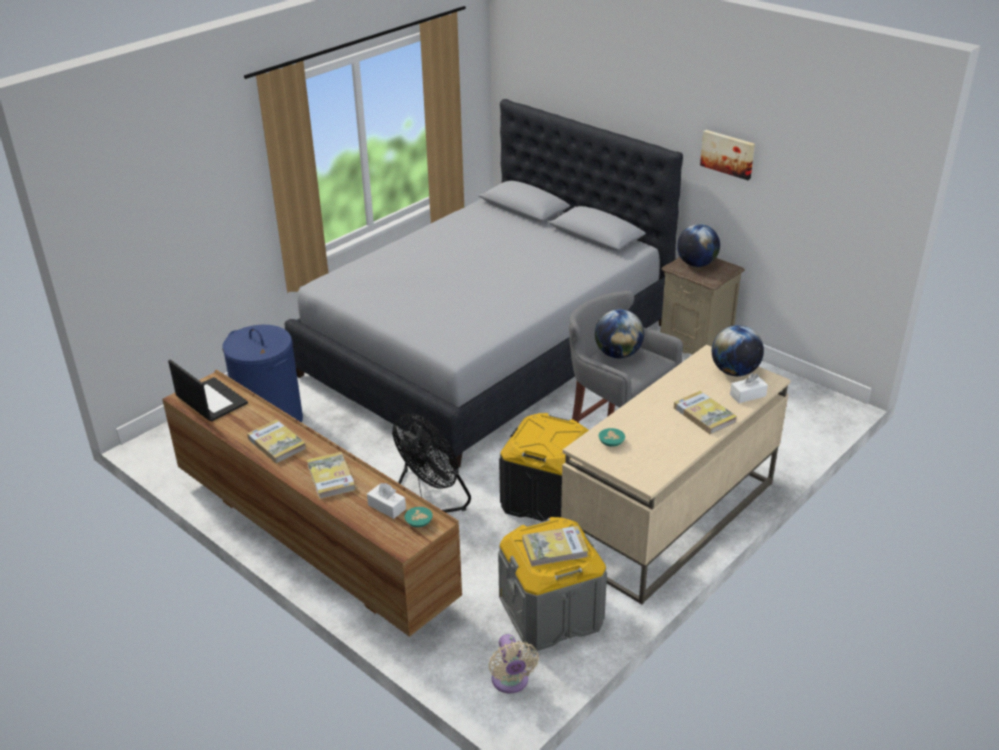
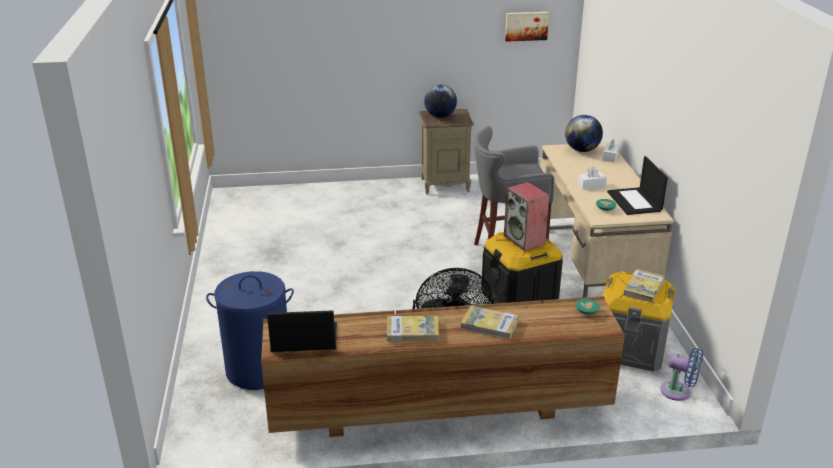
camera: 50 degrees left, 5 degrees down
(387, 507) = (554, 316): white tissue box -> white tissue box (591, 185)
(487, 349) = (326, 244): grey bed -> none
(511, 682) = (678, 392): beige fan -> blue fan
(550, 435) = (525, 240): none -> speaker
(618, 354) = (508, 172): globe -> none
(657, 454) = (635, 201): none -> laptop
(704, 415) = (613, 174): book -> none
(728, 154) = (442, 26): picture -> picture (526, 26)

